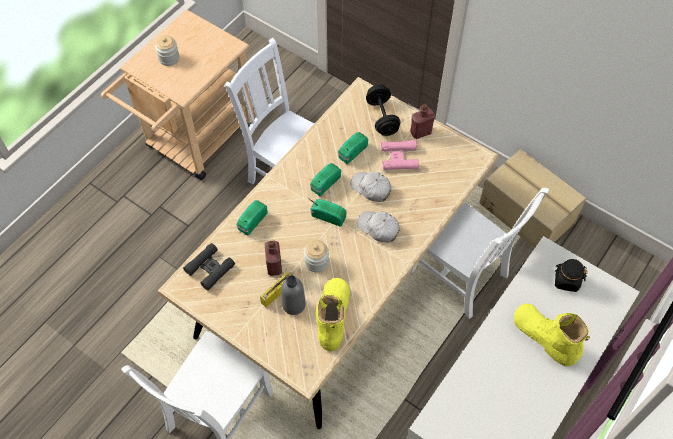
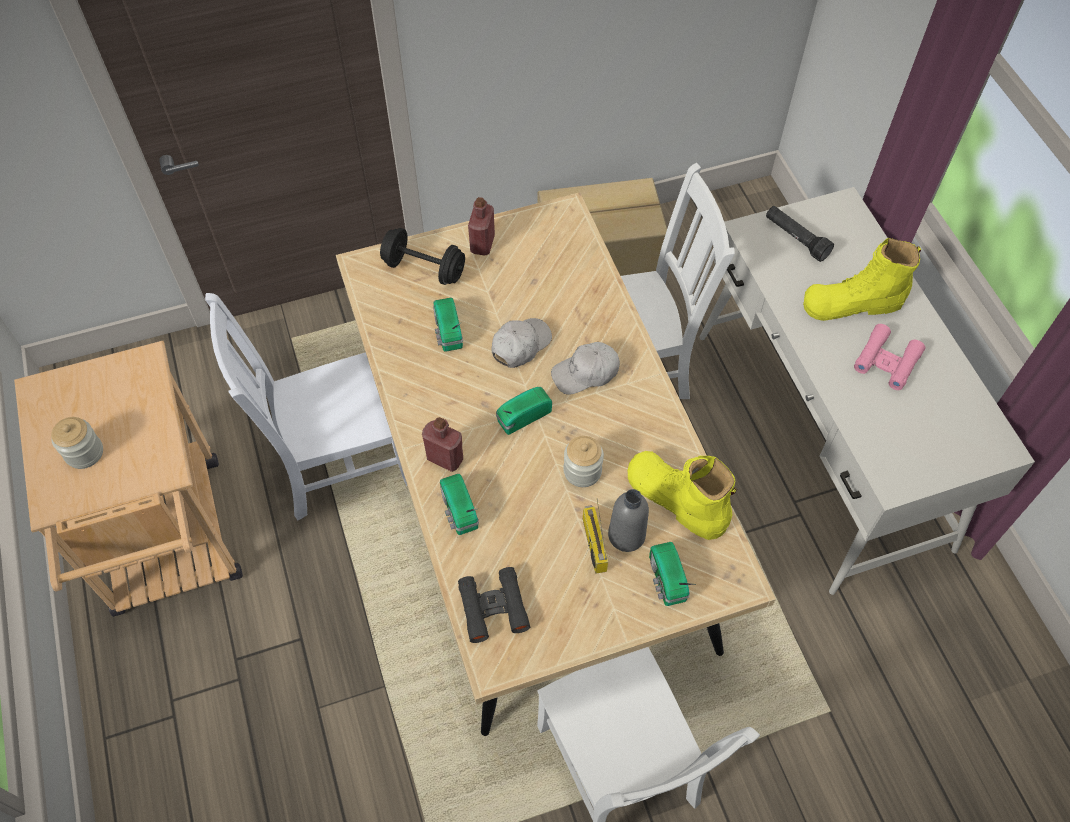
camera: 55 degrees left, 0 degrees up
(274, 266) = (550, 524): red bottle -> red bottle (445, 458)
(324, 184) = (470, 391): radio -> radio (666, 581)
(371, 188) = (520, 345): white cap -> white cap turned 150 degrees clockwise
(399, 158) = (500, 289): pink binoculars -> pink binoculars (886, 361)
(566, 281) = (796, 239): black jar -> black flashlight

